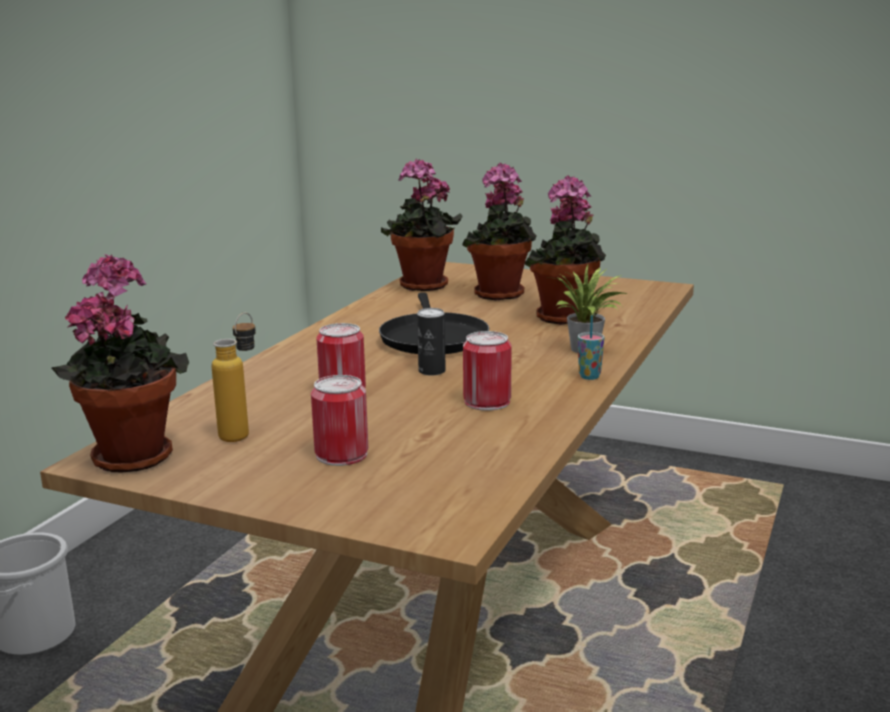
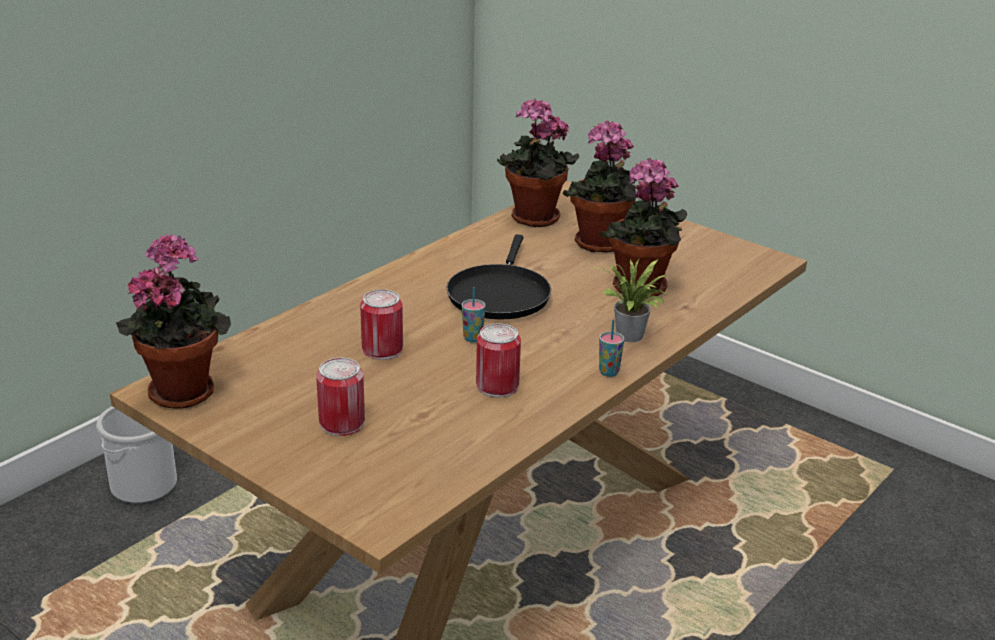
camera: 15 degrees right, 10 degrees up
(242, 432) = (277, 382): bottle -> none
(432, 371) = (472, 338): can -> cup

